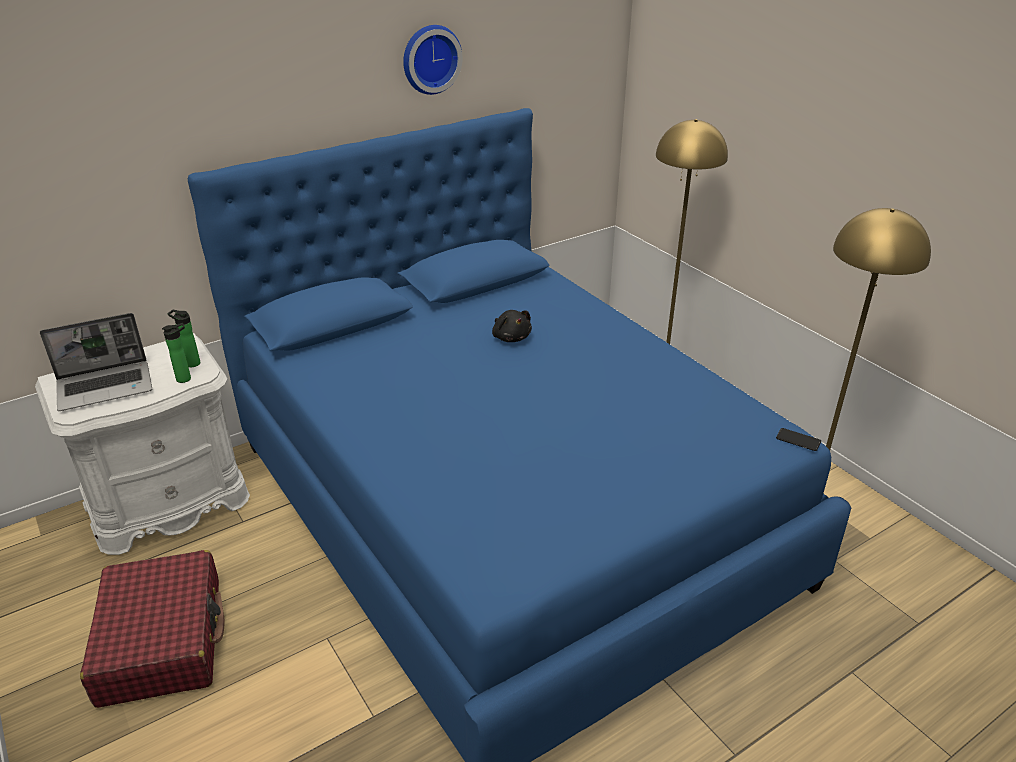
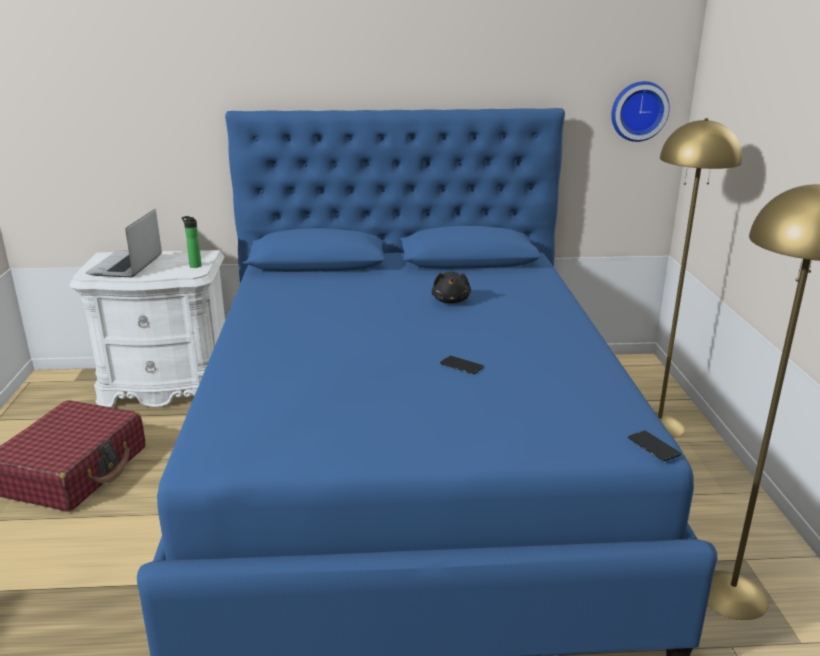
camera: 30 degrees right, 10 degrees down
(106, 387) = (126, 266): laptop -> laptop turned 90 degrees clockwise
(186, 378) = (179, 272): bottle -> none
(430, 59) = (464, 47): wall clock -> wall clock (638, 111)
(594, 409) = (461, 365): none -> phone

